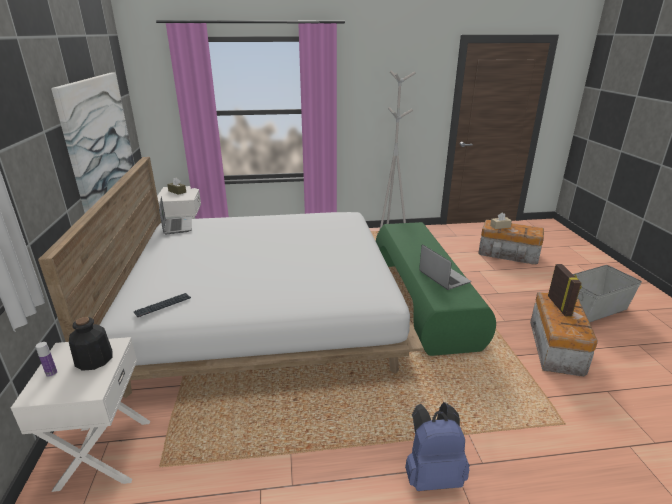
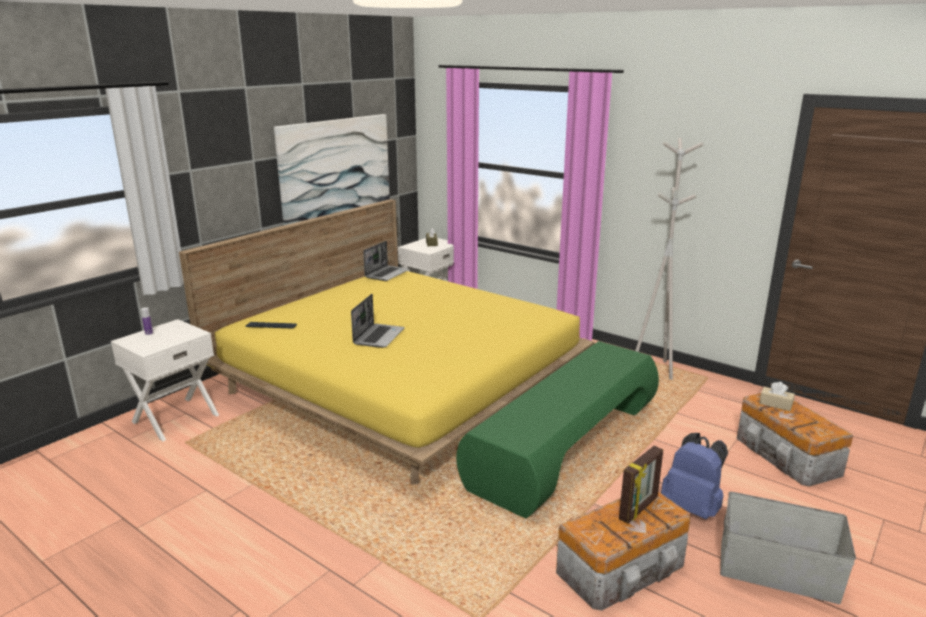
camera: 45 degrees right, 5 degrees down
(94, 360) = (174, 336): bottle -> none
(264, 308) = (403, 381): white bed -> yellow bed
(432, 475) = (305, 562): blue backpack -> blue backpack (692, 507)
(443, 277) = (543, 412): laptop -> laptop (378, 336)

